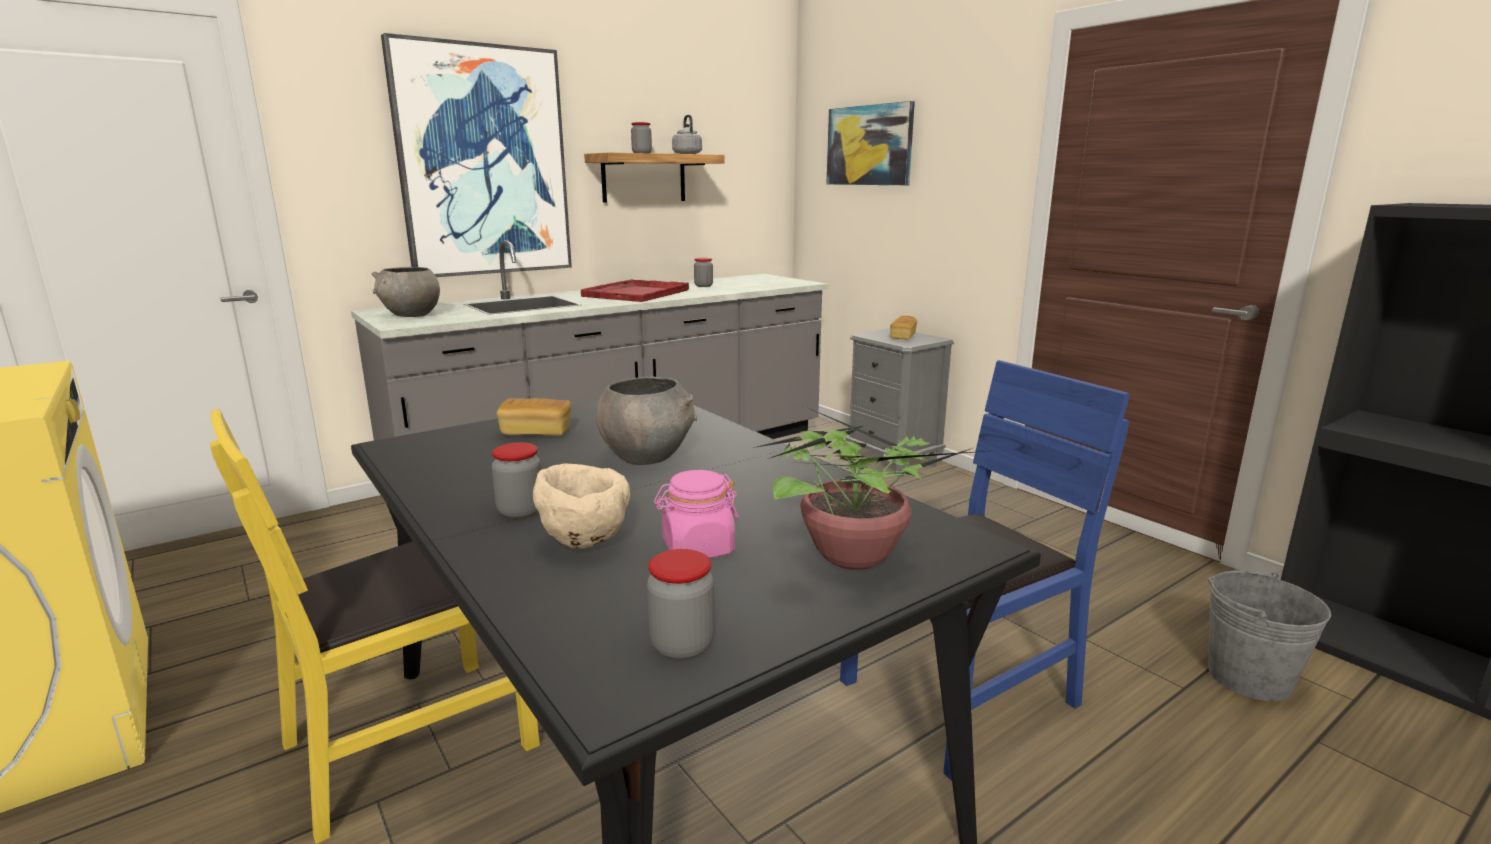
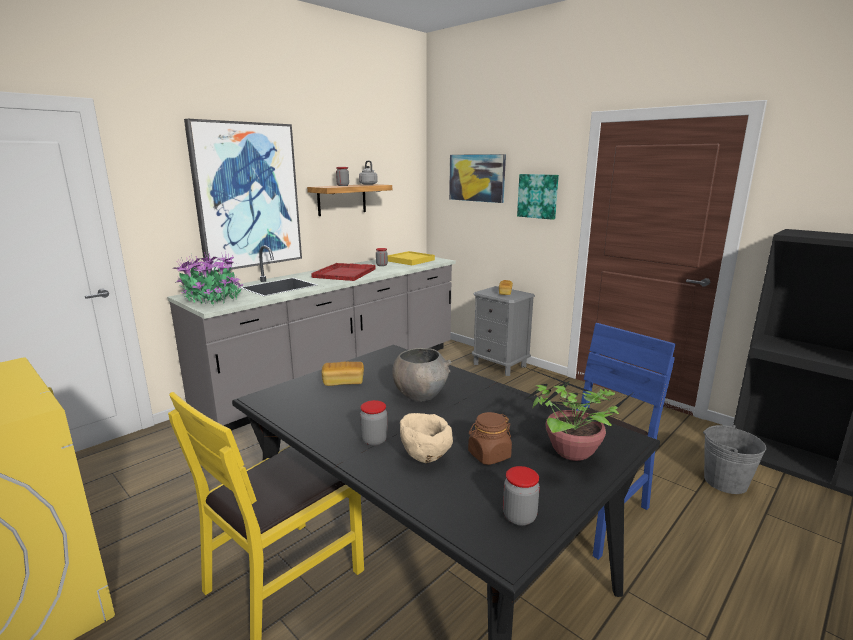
camera: 10 degrees left, 0 degrees up
(411, 315) = (213, 299): grey bowl -> potted plant
(698, 548) = (489, 455): pink jar -> brown jar
(754, 282) = (410, 260): none -> yellow tray
(964, 170) = (538, 196): none -> picture

